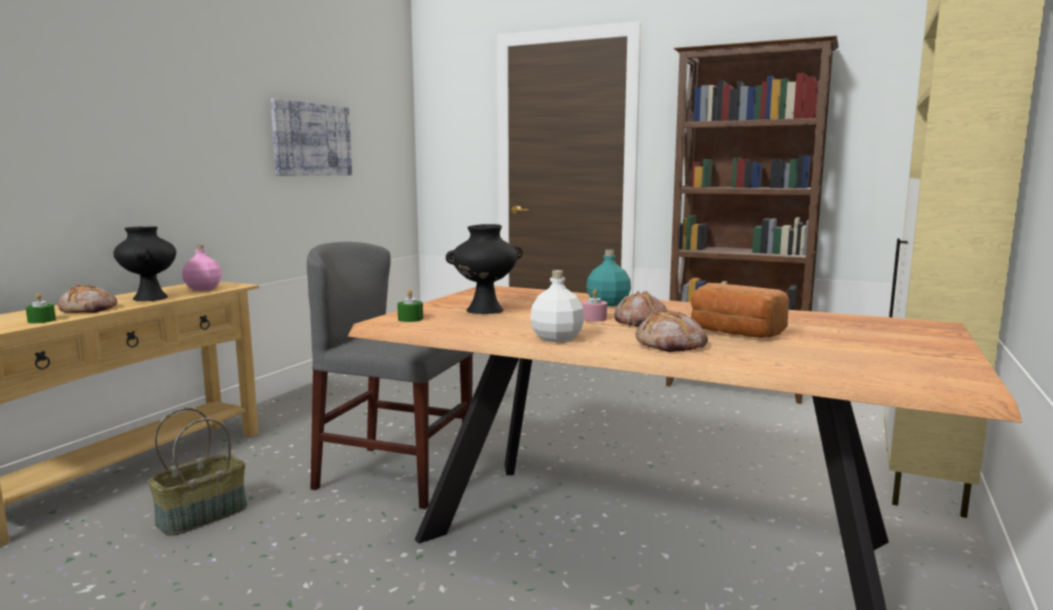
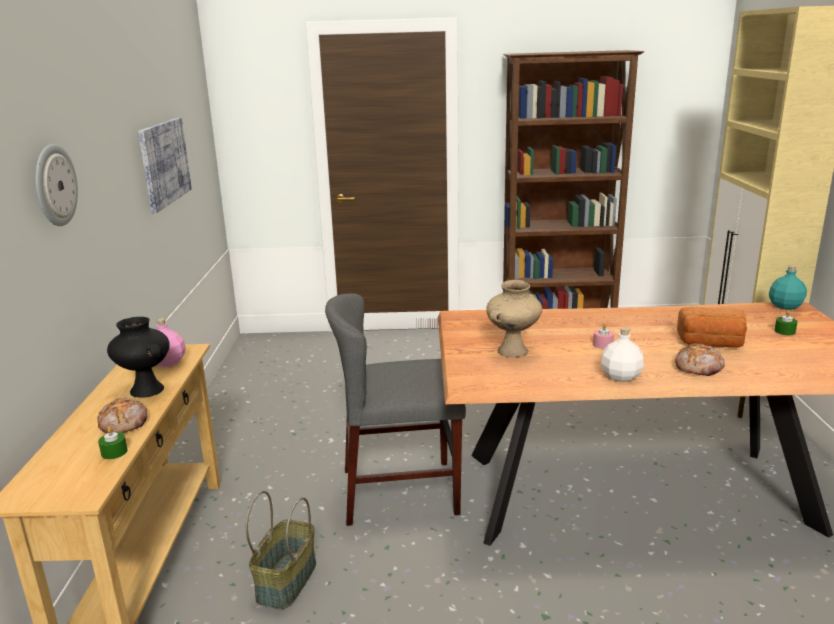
camera: 25 degrees left, 10 degrees up
(111, 101) = (54, 185): none -> wall clock
(410, 319) = (480, 376): green candle -> green candle (784, 331)
(484, 311) = (512, 351): black vase -> beige vase
(607, 303) = (579, 322): turquoise bottle -> turquoise bottle (785, 306)
(639, 322) = (637, 343): bread -> none

